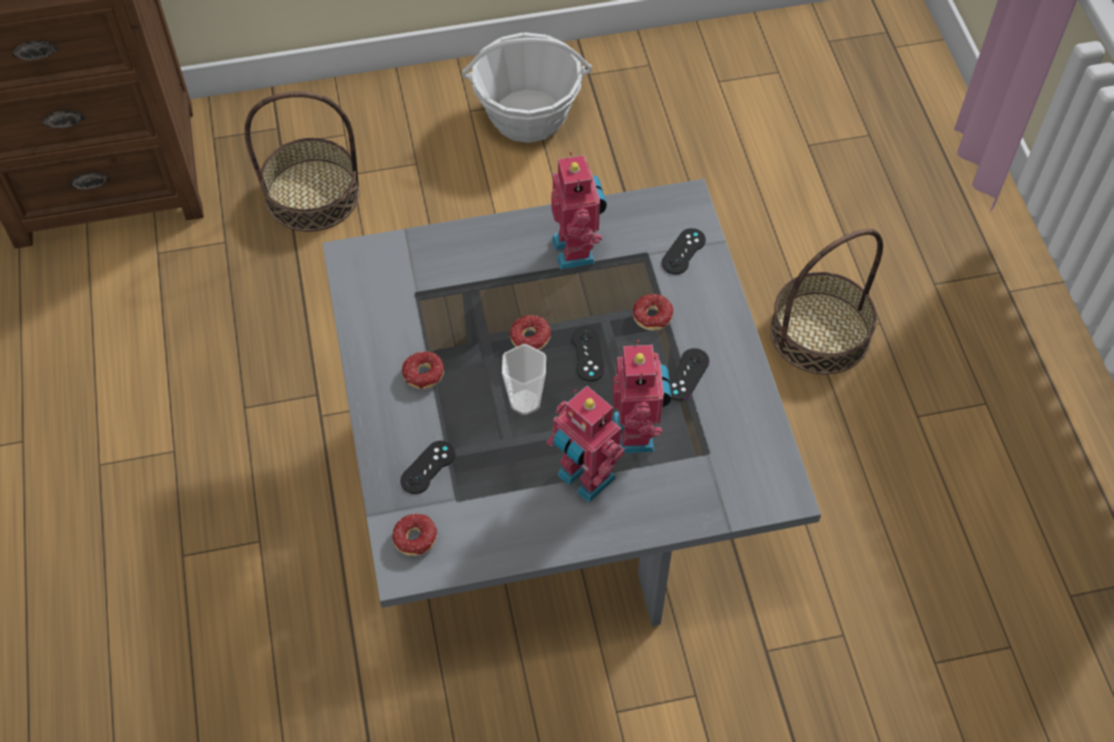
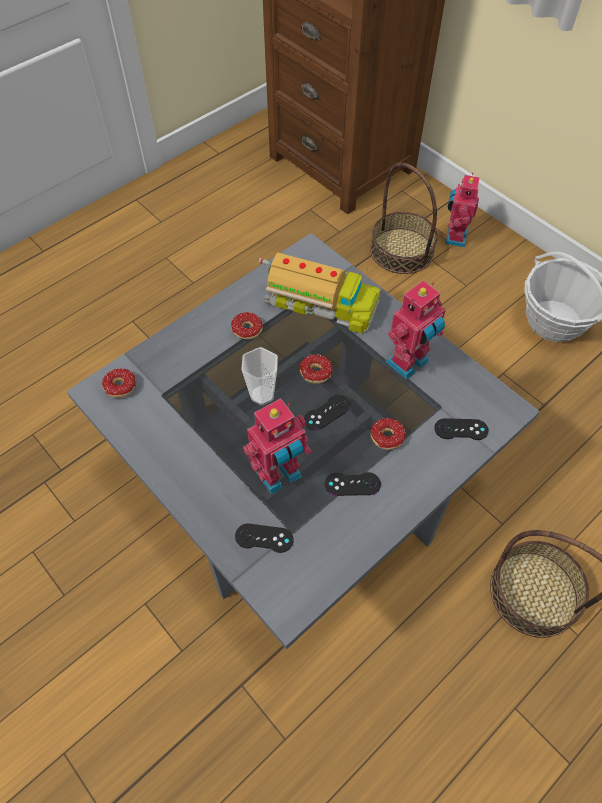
camera: 60 degrees right, 0 degrees up
(428, 467) = (178, 367): black game controller -> black game controller (264, 538)
(438, 287) = (320, 303): none -> toy truck
(583, 479) = (221, 460): toy robot -> toy robot (454, 237)

